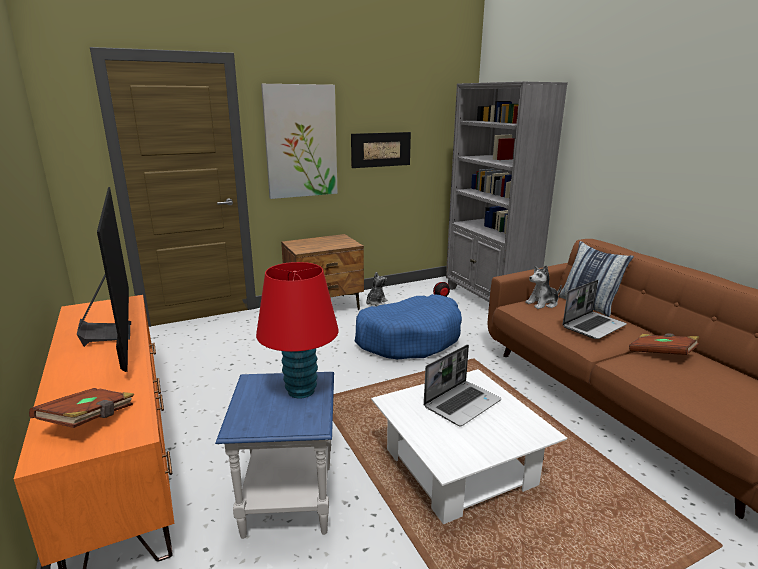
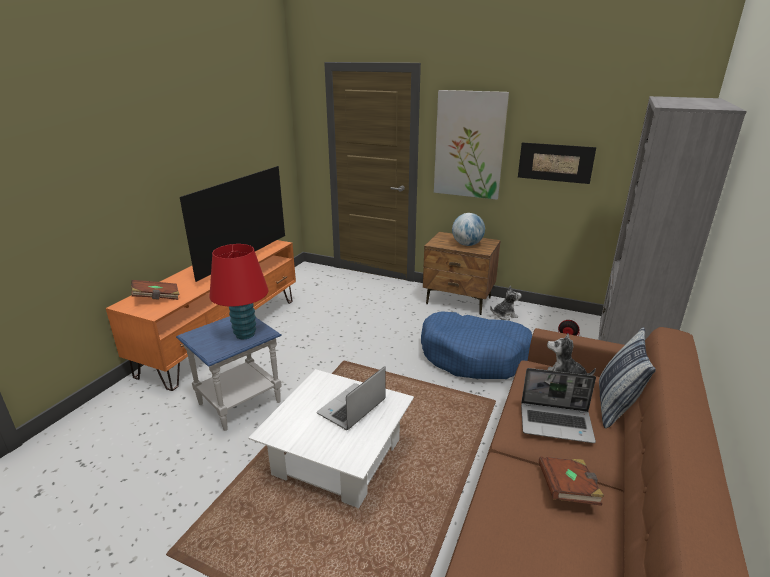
camera: 50 degrees right, 5 degrees up
(329, 243) = (467, 244): none -> globe
(462, 403) = (352, 408): laptop -> laptop turned 120 degrees clockwise

